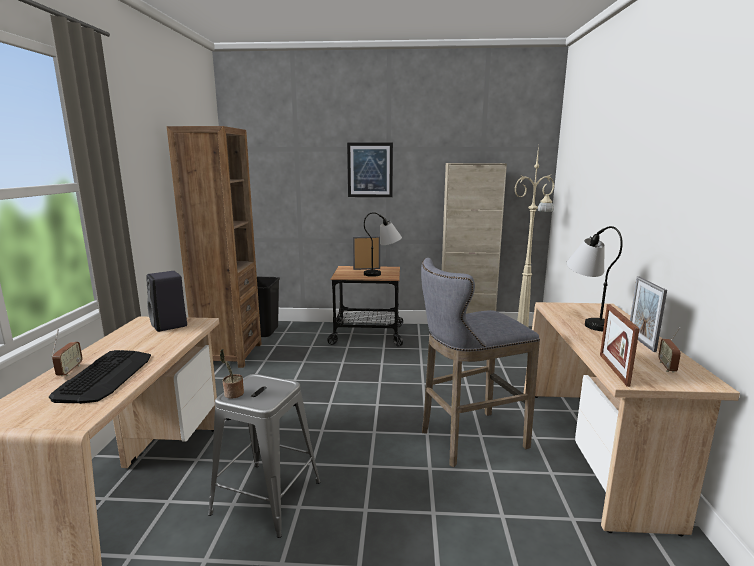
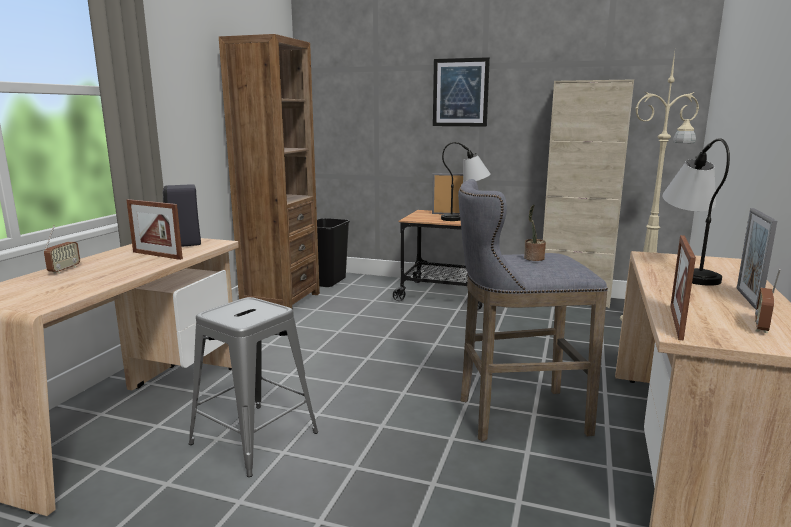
camera: 15 degrees right, 0 degrees up
(106, 376) = (91, 277): keyboard -> none
(153, 342) = (157, 255): none -> picture frame
(233, 394) = (216, 312): potted plant -> potted plant (533, 258)

